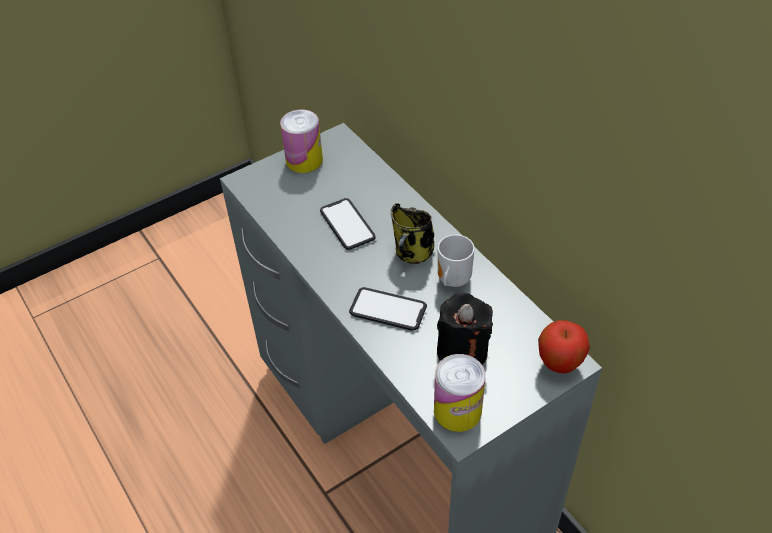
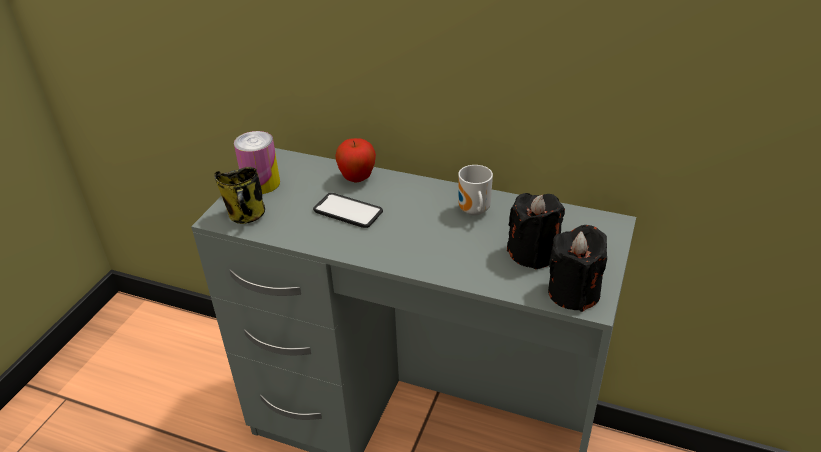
camera: 35 degrees left, 10 degrees down
(388, 310) = (445, 253): phone -> none
(412, 253) = (423, 208): mug -> mug (247, 216)
(457, 411) = (573, 292): can -> black candle
(559, 364) = (607, 228): apple -> apple (357, 179)

